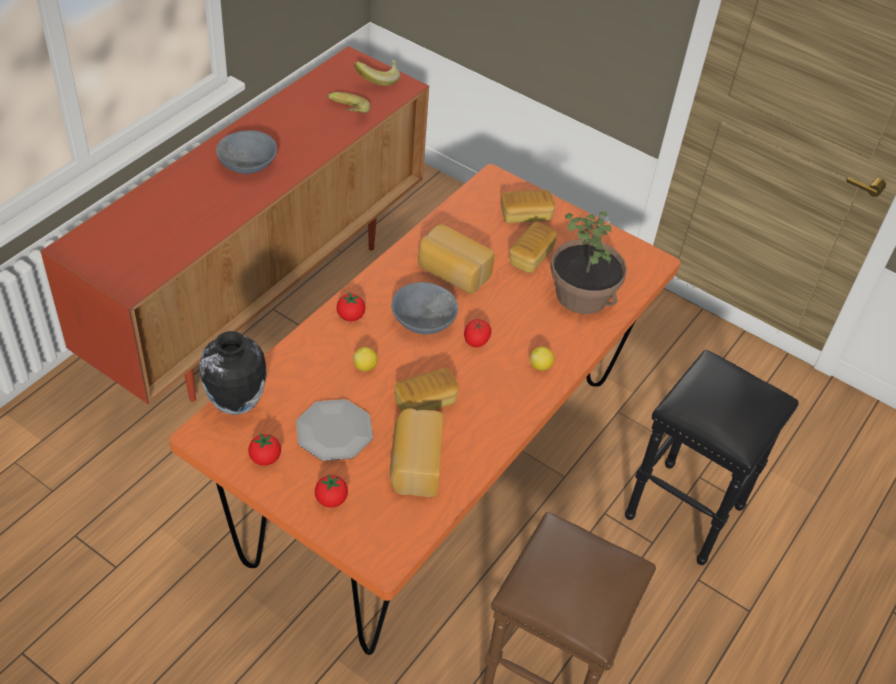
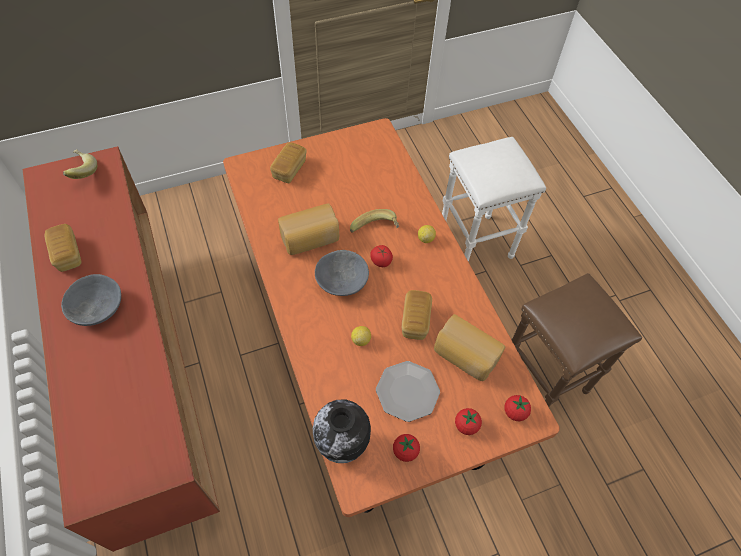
camera: 55 degrees left, 10 degrees up
(345, 115) = (101, 213): banana -> banana (376, 231)
(350, 316) = (307, 323): tomato -> tomato (515, 412)
(531, 257) = (329, 188): bread -> bread (67, 254)
(582, 295) = (381, 182): potted plant -> none
(685, 514) = (477, 243): black stool -> white stool

